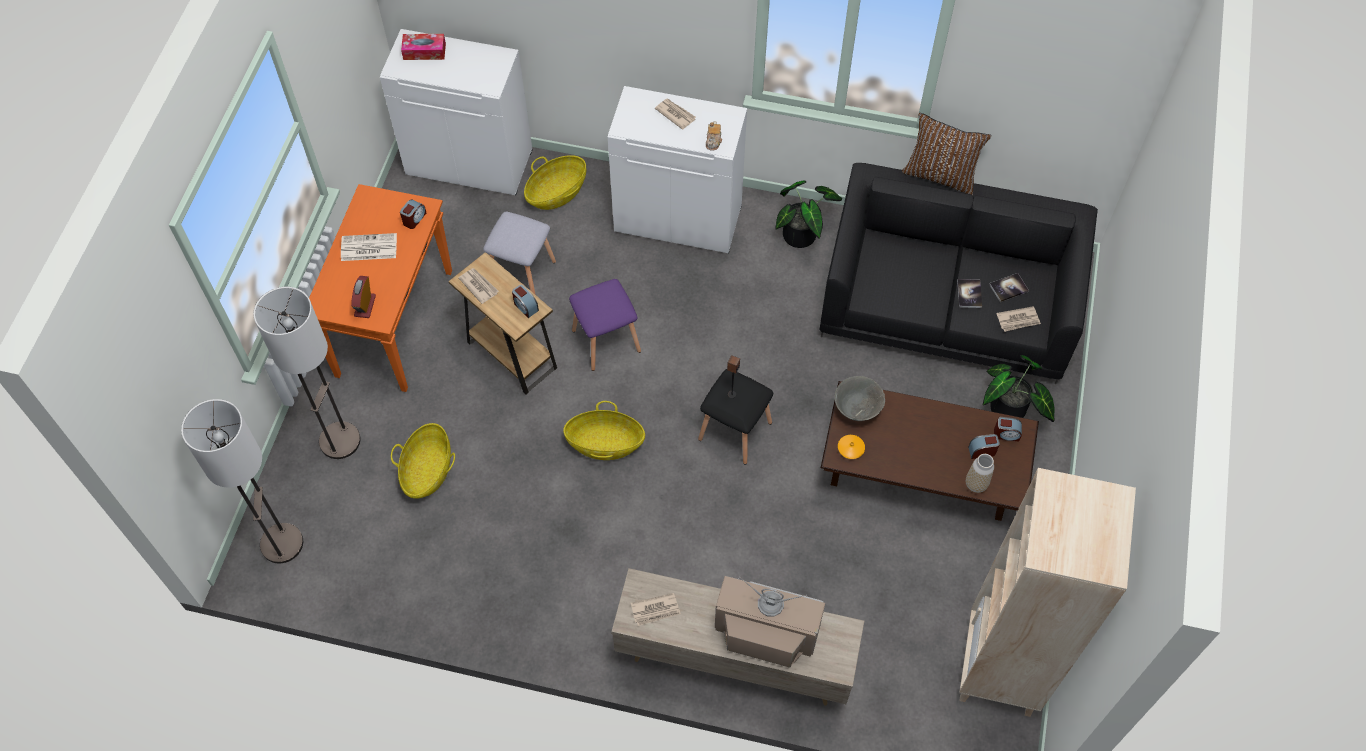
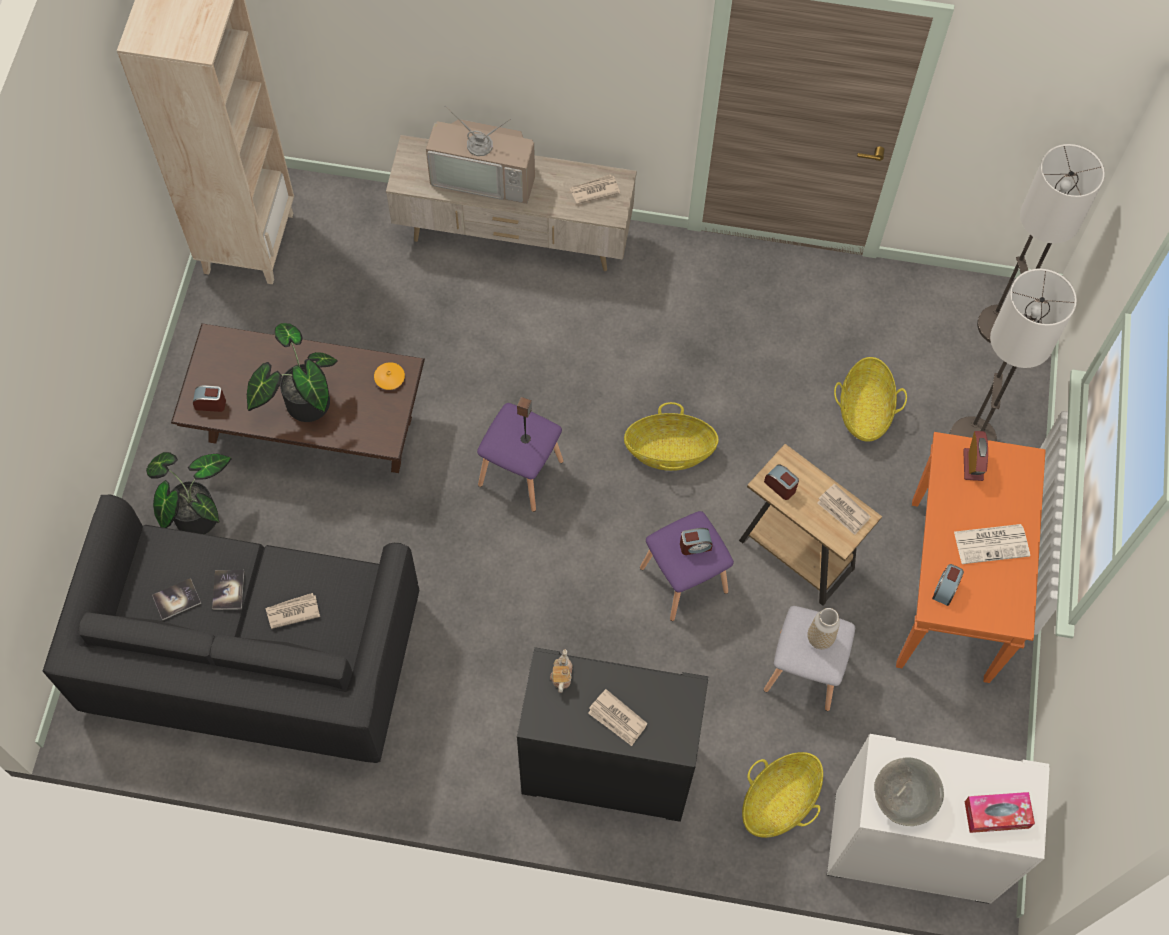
camera: 175 degrees right, 5 degrees up
(679, 218) = (606, 768): white cabinet -> black cabinet
(735, 432) = (520, 471): black stool -> purple stool
(803, 235) = (435, 750): potted plant -> potted plant (302, 403)
(857, 409) = (380, 424): grey bowl -> grey bowl (903, 799)
(940, 175) = (248, 709): brown pillow -> none
(976, 484) = (253, 346): vase -> vase (820, 638)
(982, 451) = (241, 383): alarm clock -> alarm clock (695, 546)
(1018, 320) = (172, 556): newspaper -> newspaper (292, 611)

